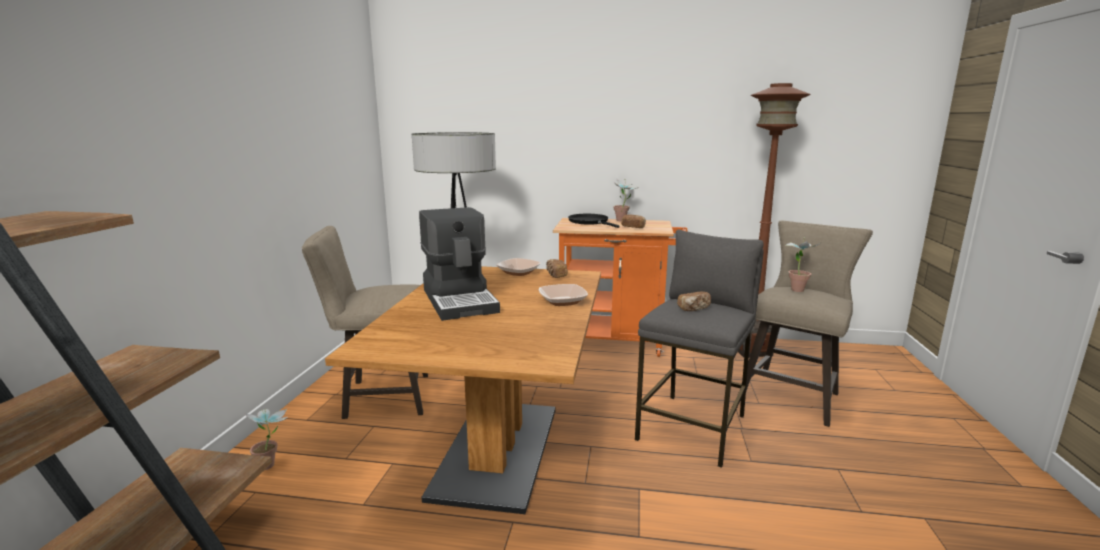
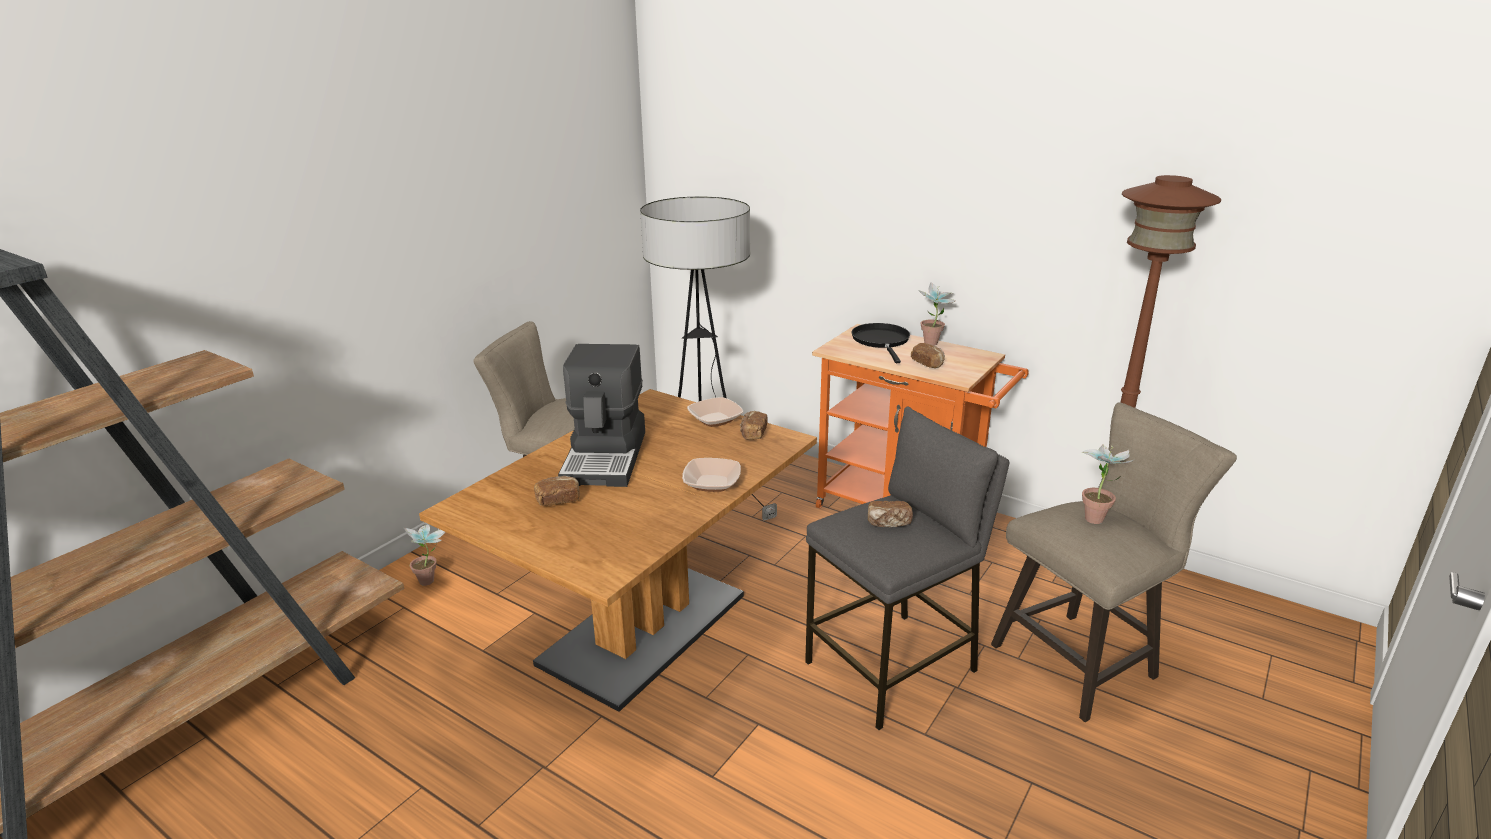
camera: 25 degrees right, 10 degrees up
(452, 328) = (558, 500): none -> bread

